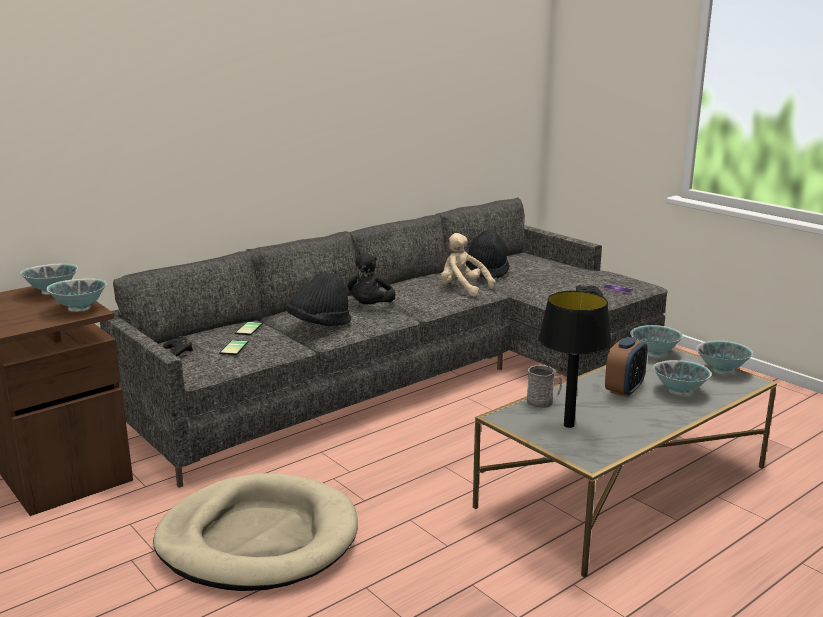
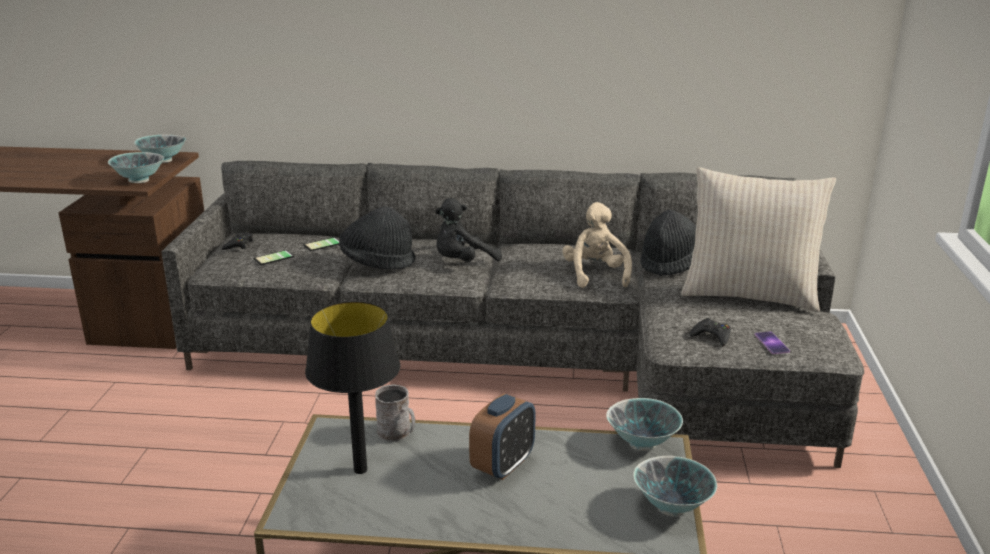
camera: 45 degrees right, 5 degrees up
(258, 539) = (149, 441): beige dog bed -> none
(558, 272) = (749, 294): none -> beige pillow
(624, 390) = (503, 465): alarm clock -> alarm clock turned 45 degrees counterclockwise
(679, 392) = (555, 502): bowl -> none

